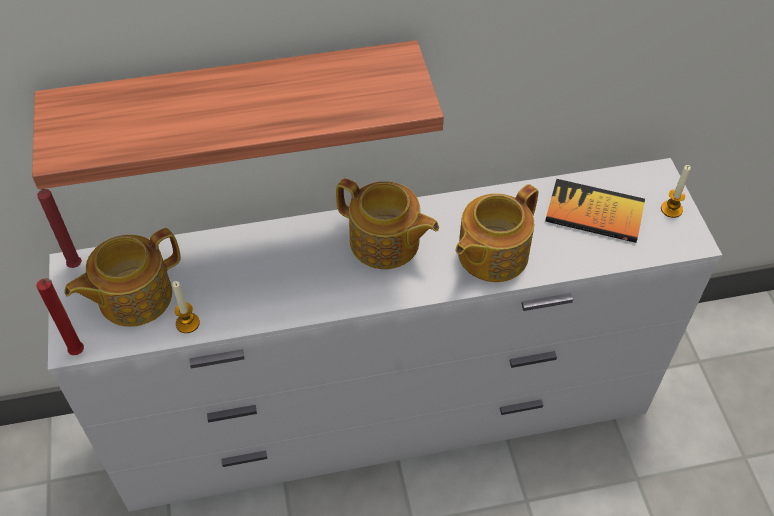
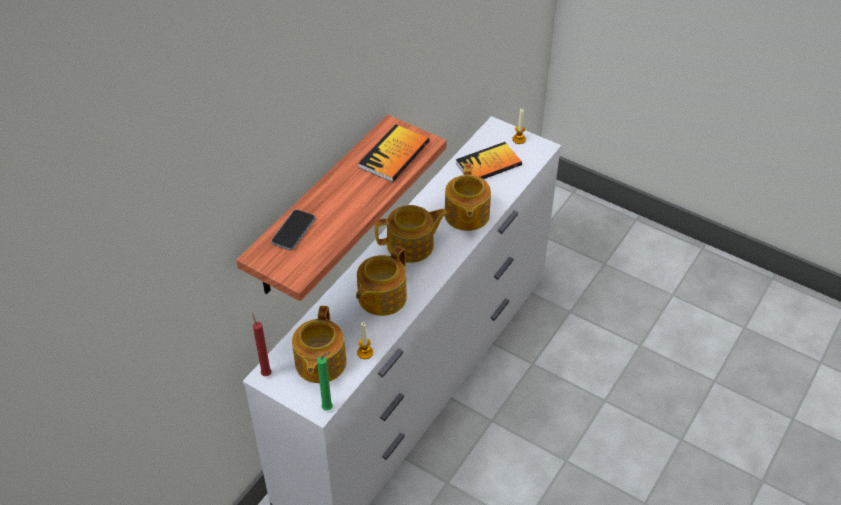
camera: 45 degrees left, 5 degrees down
(79, 353) = (329, 408): red candle -> green candle
(127, 101) = (293, 231): none -> phone
(280, 275) = (381, 297): none -> teapot
(355, 92) = (394, 155): none -> book

